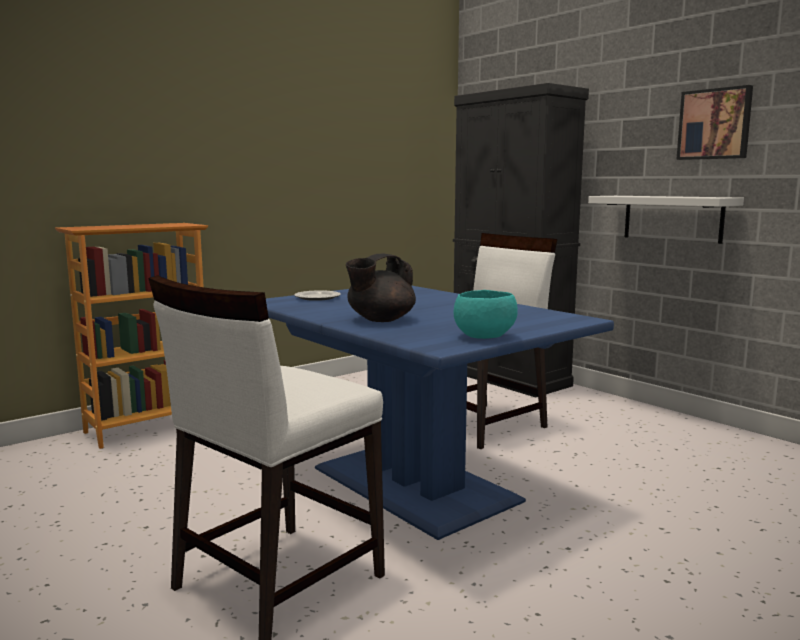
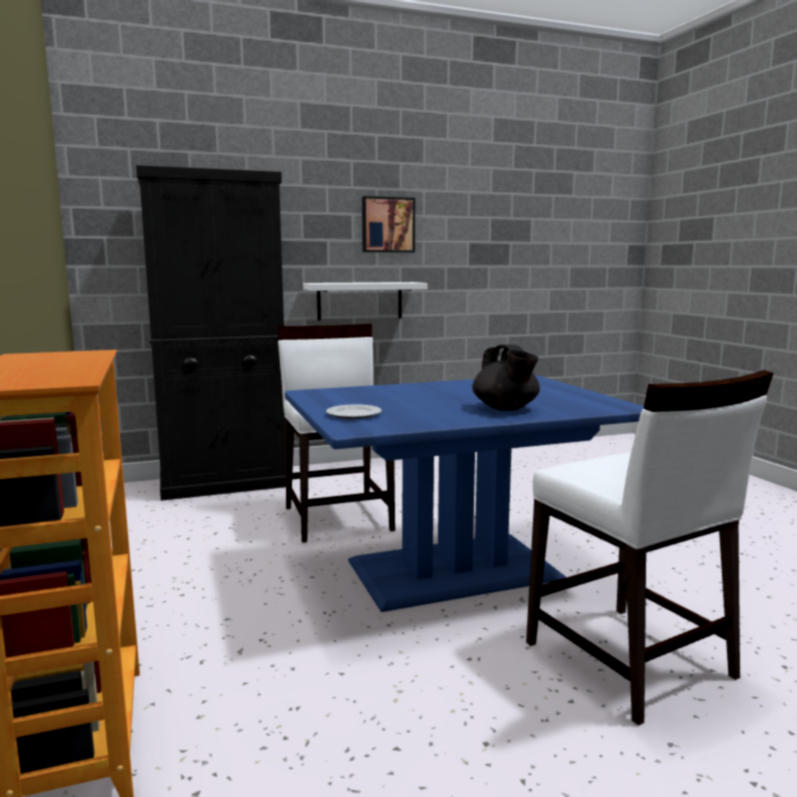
camera: 70 degrees left, 0 degrees up
(483, 337) = (592, 397): turquoise bowl -> none

